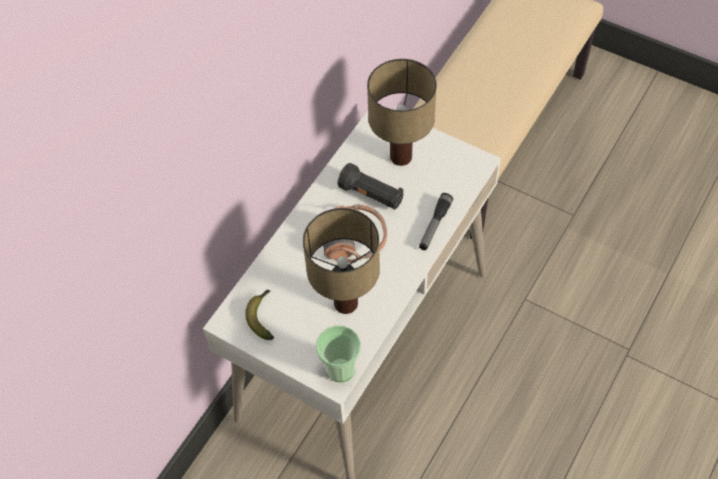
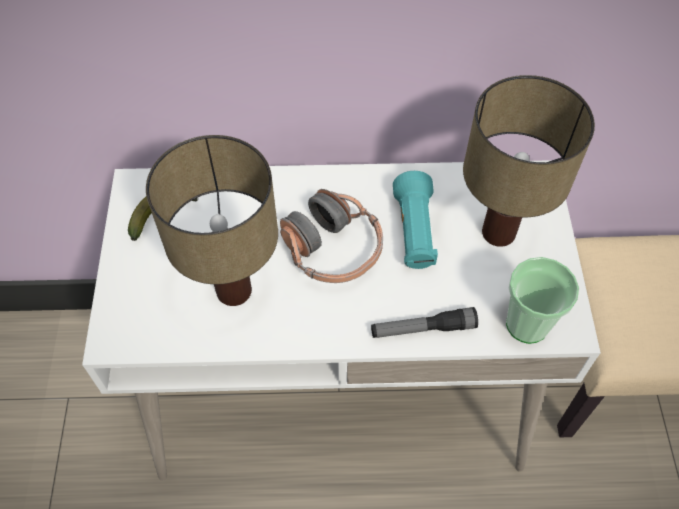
camera: 55 degrees right, 0 degrees up
(340, 369) = (133, 336): cup -> cup (527, 324)
(372, 195) = (414, 232): black flashlight -> turquoise flashlight

